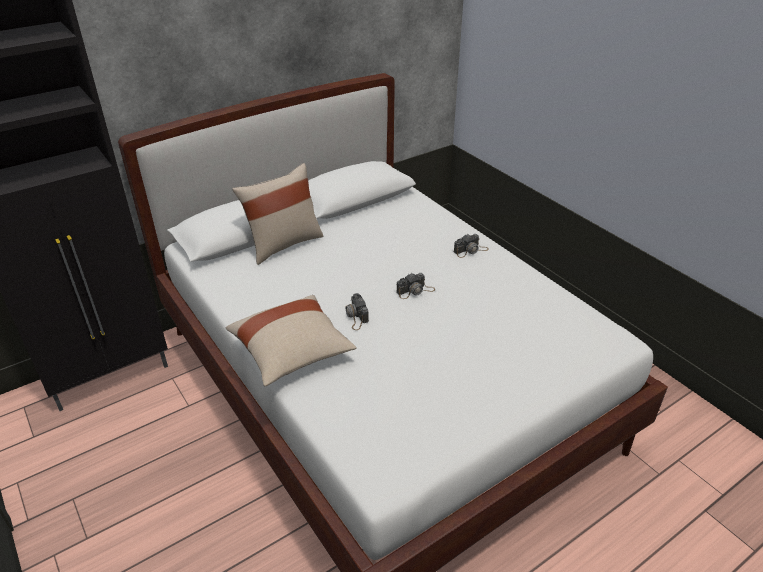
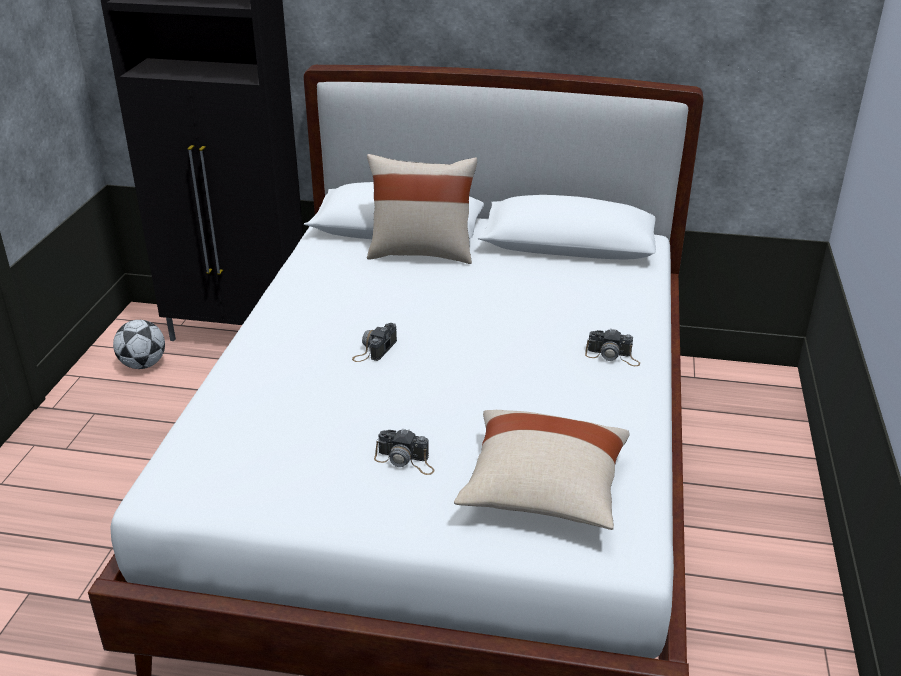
camera: 45 degrees right, 5 degrees down
(62, 440) = (143, 364): none -> football
(292, 352) = (270, 347): beige pillow -> beige pillow (543, 490)
(415, 291) = (474, 360): camera -> camera (405, 460)

